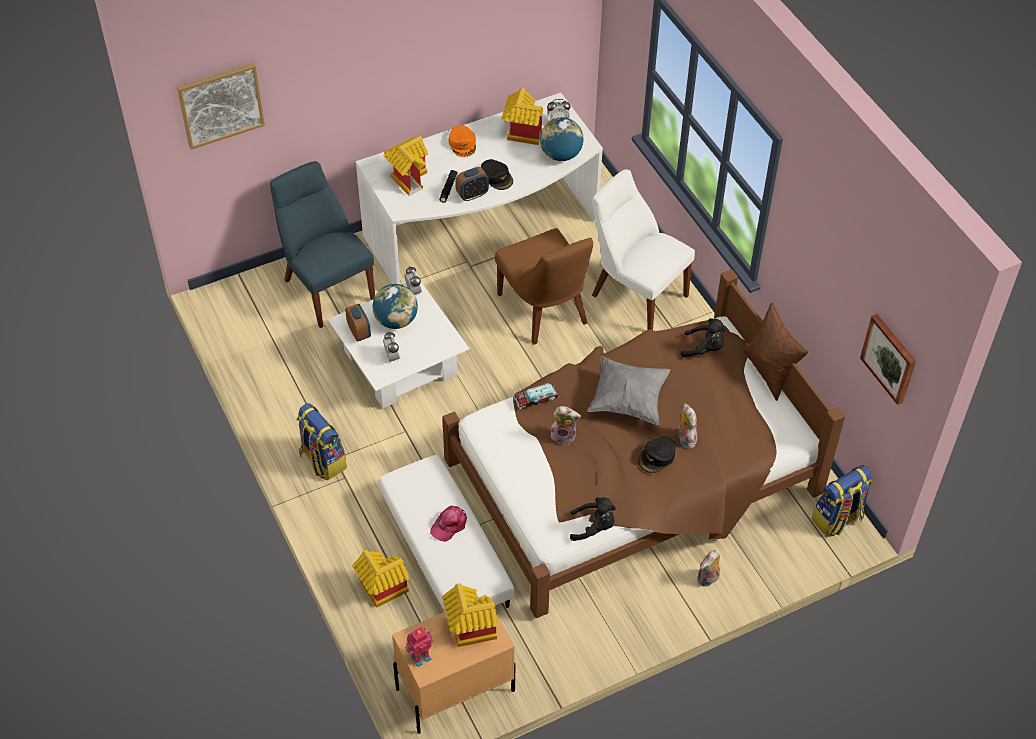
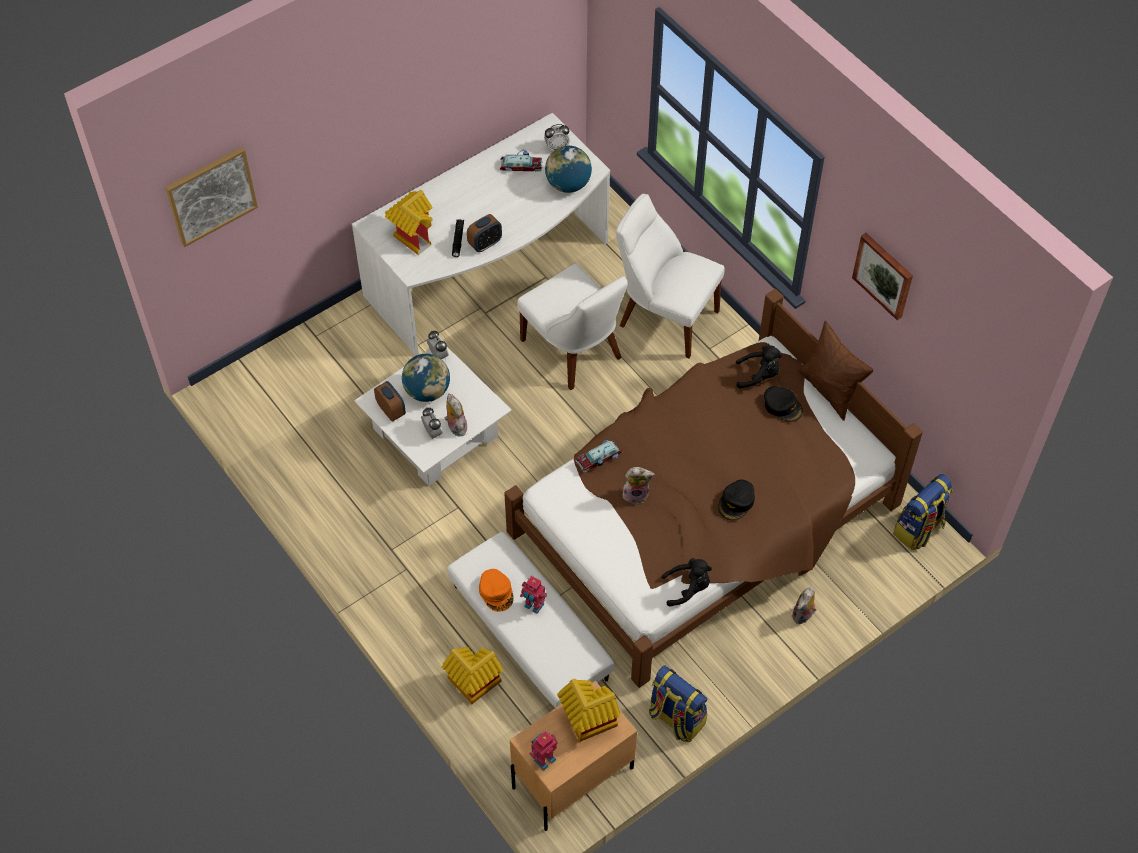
camera: 10 degrees left, 5 degrees up
(322, 460) = (378, 554): backpack -> backpack (675, 718)
(326, 287) = (338, 360): blue chair -> none
(449, 524) = (533, 606): pink cap -> toy robot
(462, 144) = (461, 187): orange cap -> orange cap (496, 592)
(497, 177) = (506, 220): black cap -> black cap (782, 406)
(521, 133) = (520, 165): toy house -> toy car
(544, 311) = (574, 351): brown chair -> white chair
(628, 400) = (694, 445): grey pillow -> none
(685, 438) = (760, 477): plush toy -> plush toy (455, 426)
(890, 358) = (967, 372): picture -> picture (884, 275)

